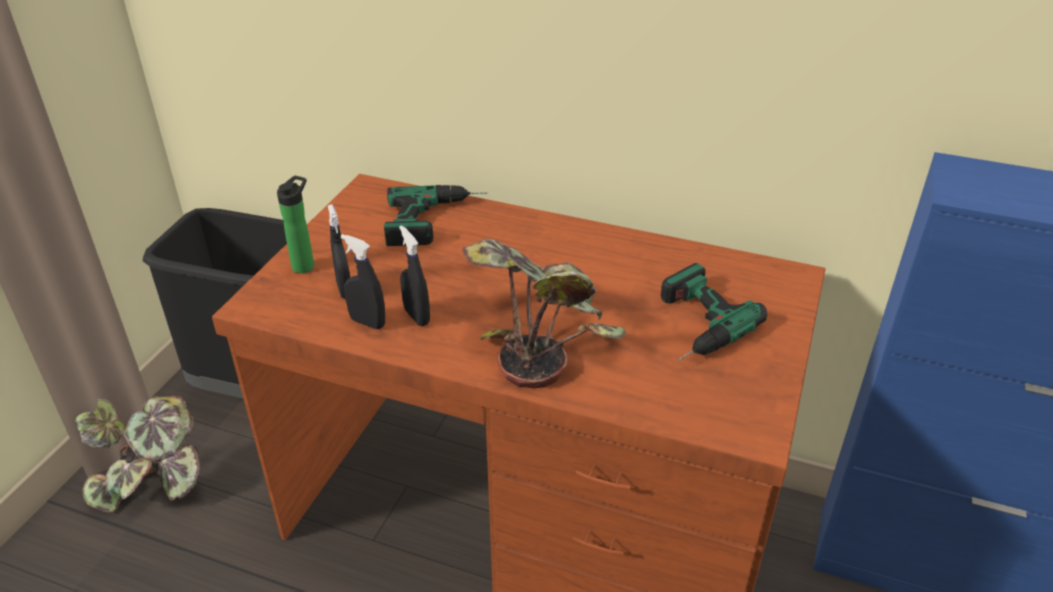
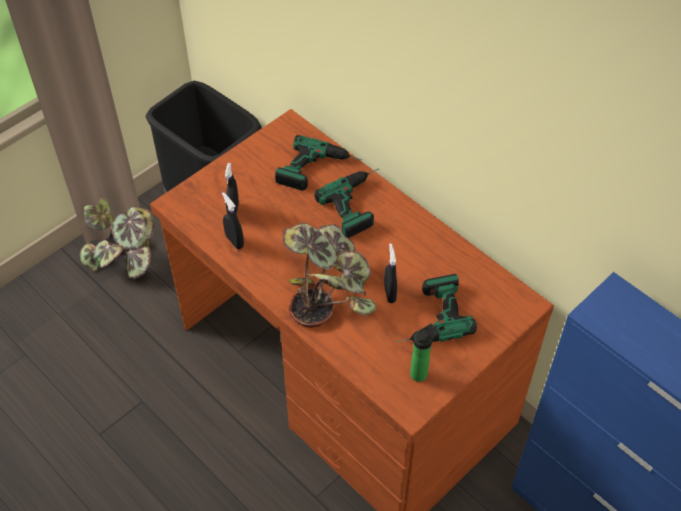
camera: 25 degrees right, 15 degrees up
(305, 265) = (219, 181): bottle -> bottle (420, 372)
(417, 316) = (265, 247): black spray bottle -> black spray bottle (389, 293)
(513, 237) = (360, 203): none -> power drill

